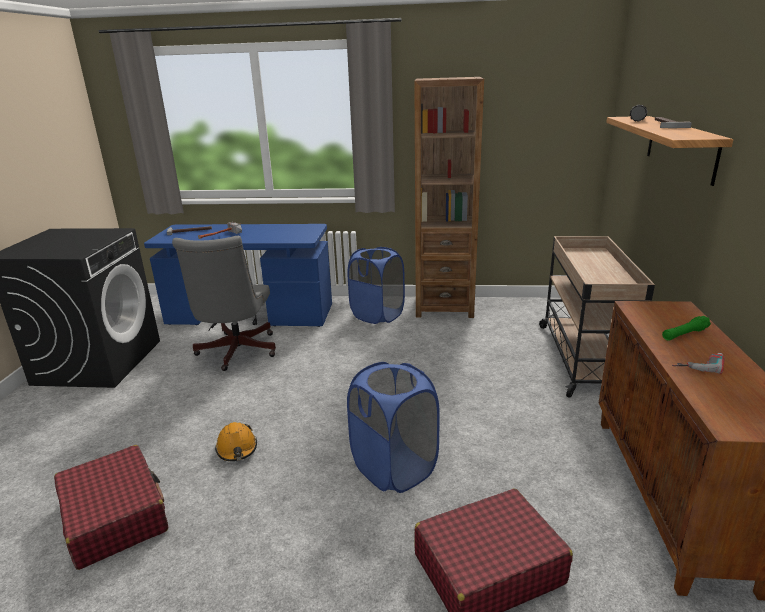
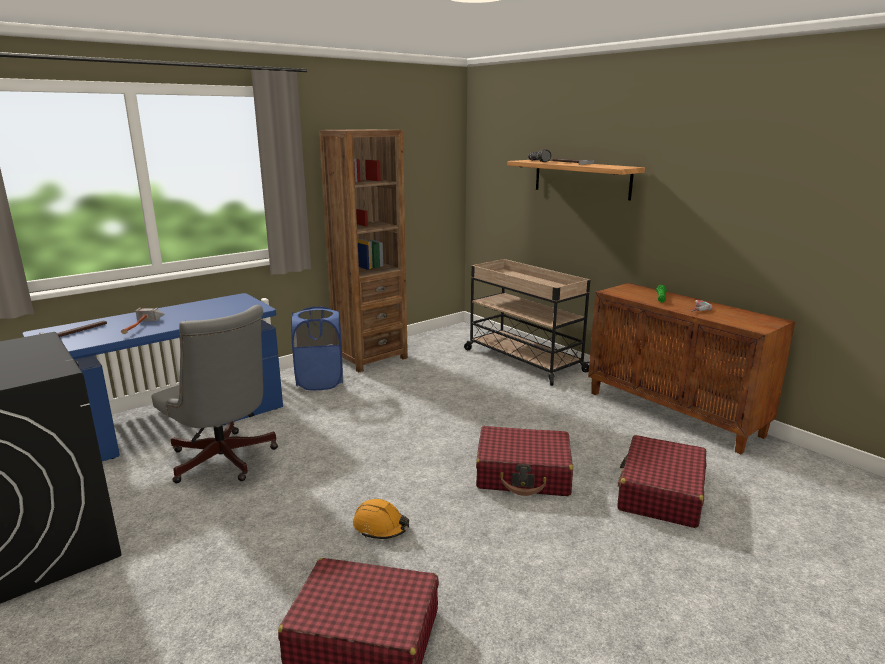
camera: 45 degrees left, 5 degrees down
(394, 468) = (523, 474): blue laundry basket -> red suitcase

